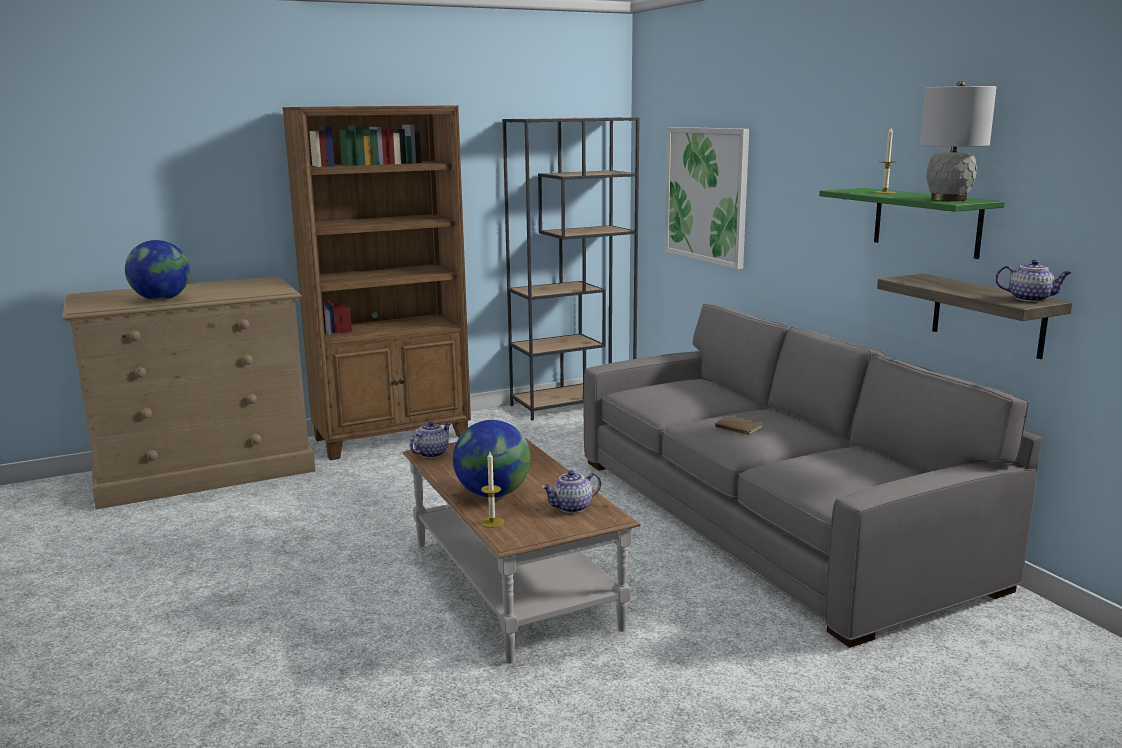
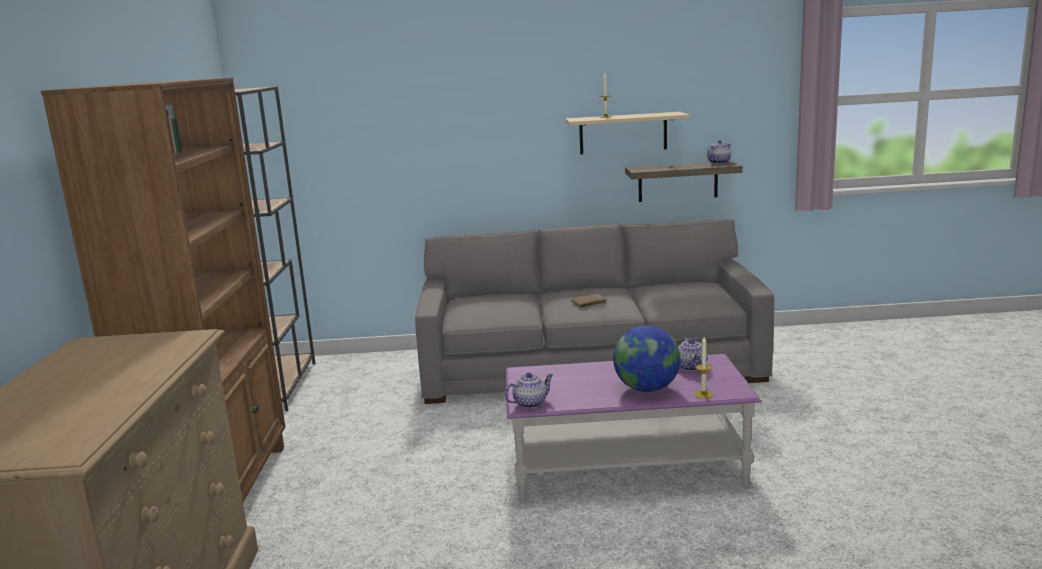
camera: 65 degrees left, 0 degrees up
(161, 299) = (106, 399): globe -> none
(432, 453) = (530, 403): teapot -> teapot turned 90 degrees clockwise
(512, 584) = (626, 468): brown coffee table -> purple coffee table
(706, 194) = (373, 149): picture -> none
(926, 222) = (623, 133): green shelf -> beige shelf
(948, 199) = (662, 114): white table lamp -> none

